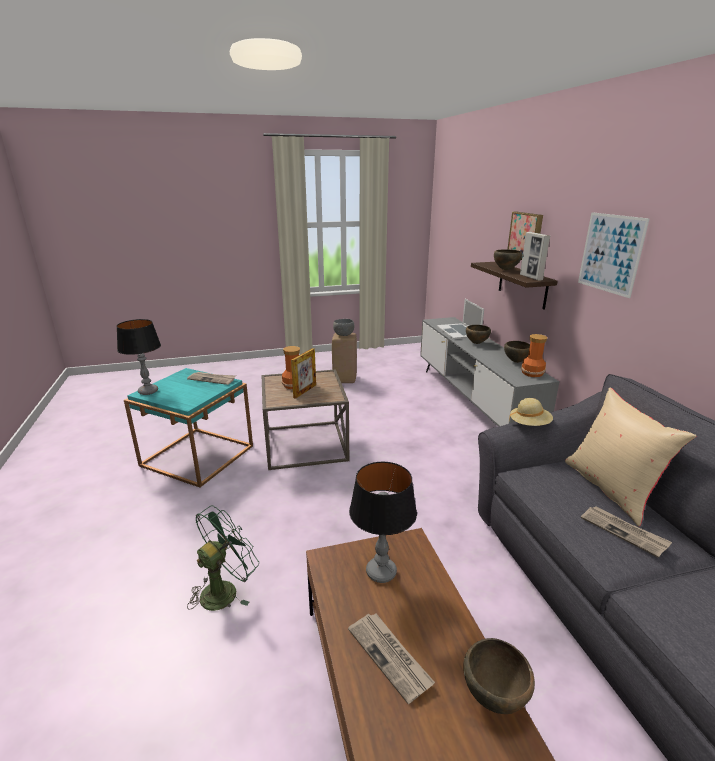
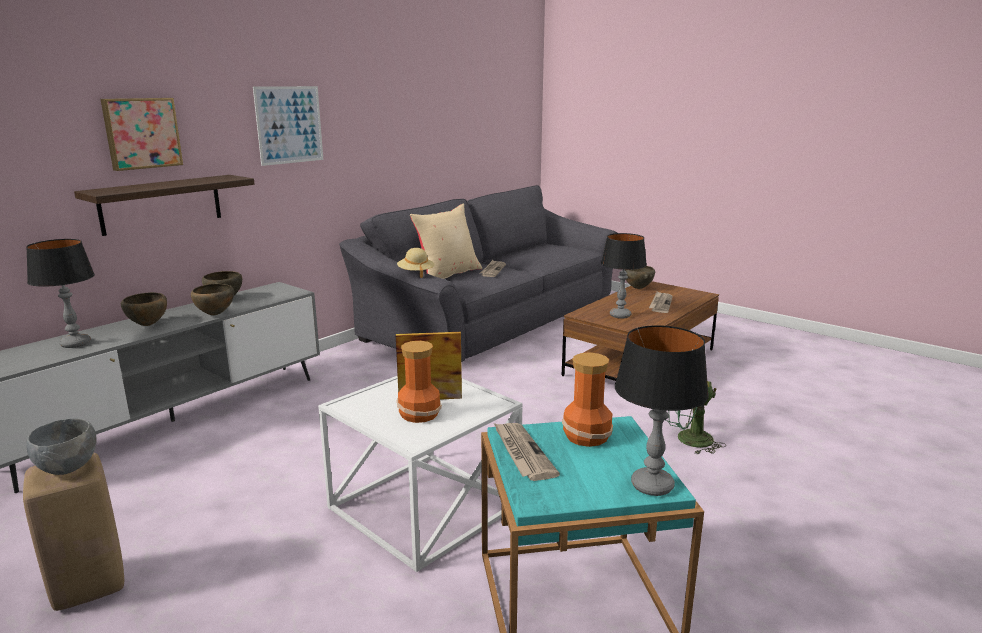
camera: 125 degrees left, 5 degrees down
(306, 444) = (423, 506): brown side table -> white side table
(458, 331) = (76, 343): laptop -> table lamp
(505, 270) = (165, 185): brown bowl -> brown bowl (215, 314)
(531, 277) = (220, 178): picture frame -> none
(532, 373) = (263, 290): vase -> vase (585, 436)

